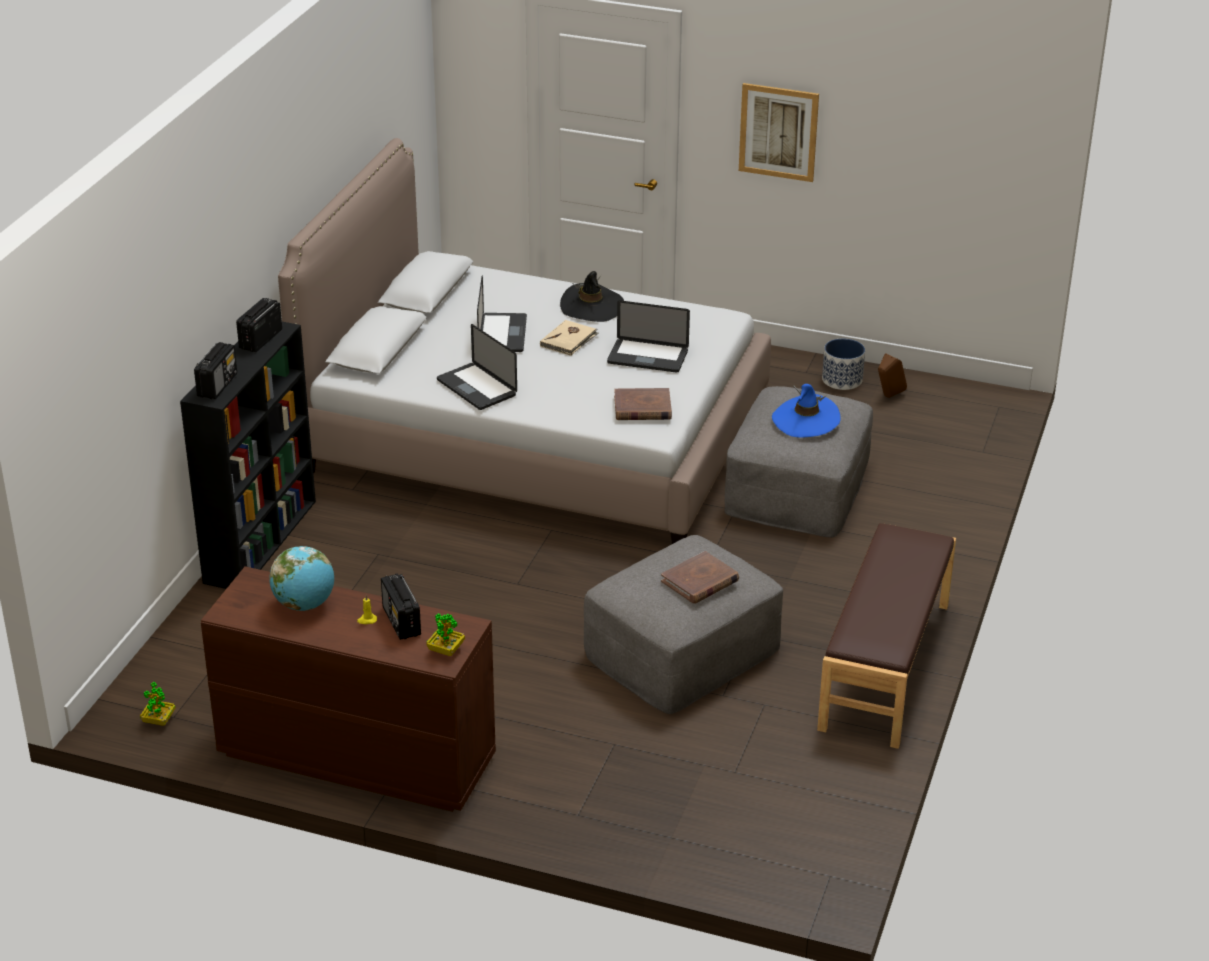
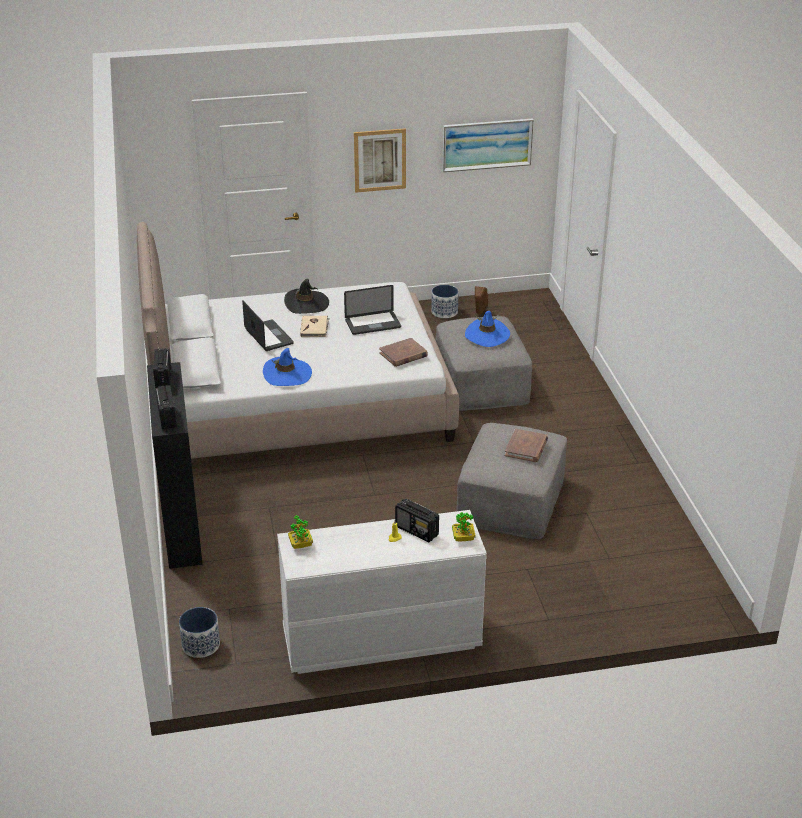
camera: 30 degrees left, 0 degrees up
(156, 681) = (201, 644): none -> planter
(159, 720) = (228, 669): potted plant -> potted plant (300, 545)
(304, 604) = (344, 543): globe -> none
(354, 755) = (380, 639): brown dresser -> white dresser
(476, 388) = (287, 374): laptop -> blue hat
(886, 666) = (628, 466): brown bench -> none
(941, 145) = (487, 144): none -> picture

